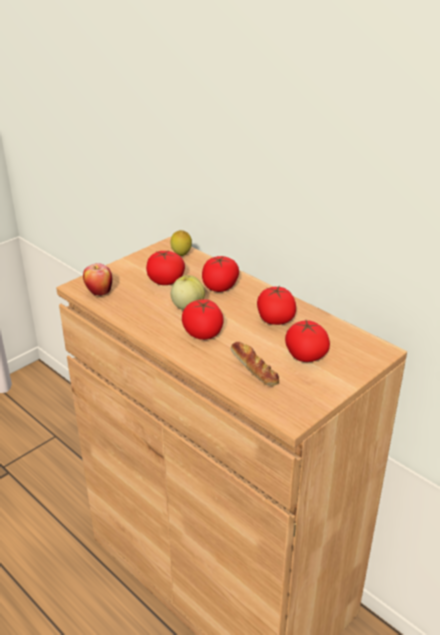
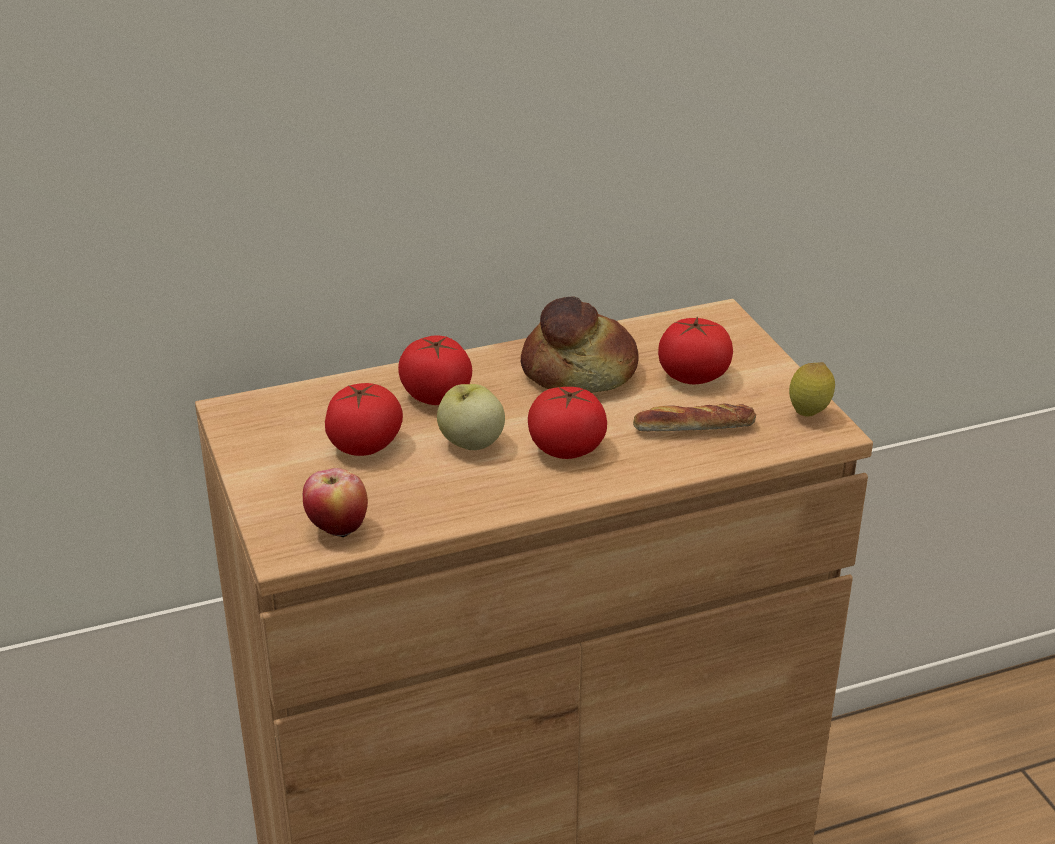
camera: 65 degrees left, 0 degrees up
(181, 255) = (288, 406): lemon -> lemon (808, 415)
(275, 320) = (580, 373): tomato -> bread

